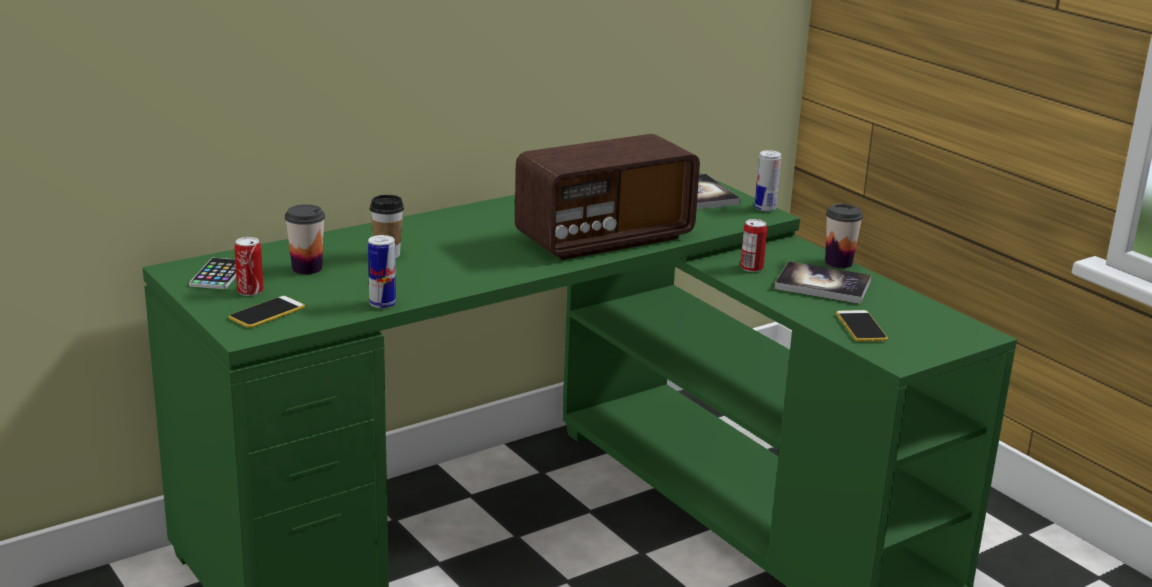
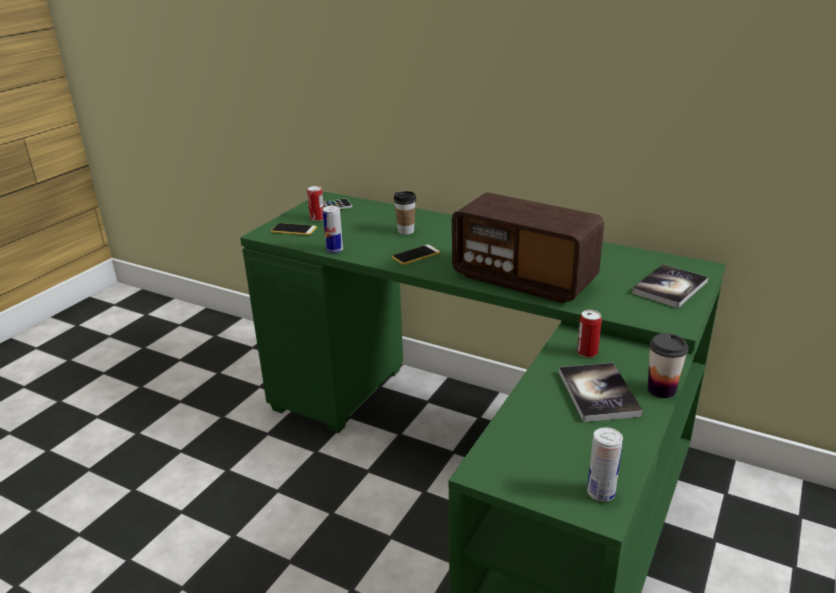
camera: 65 degrees right, 5 degrees up
(307, 268) = (362, 220): cup -> none
(765, 208) = (688, 320): can -> can (600, 493)
(861, 327) = (532, 433): phone -> phone (416, 255)

